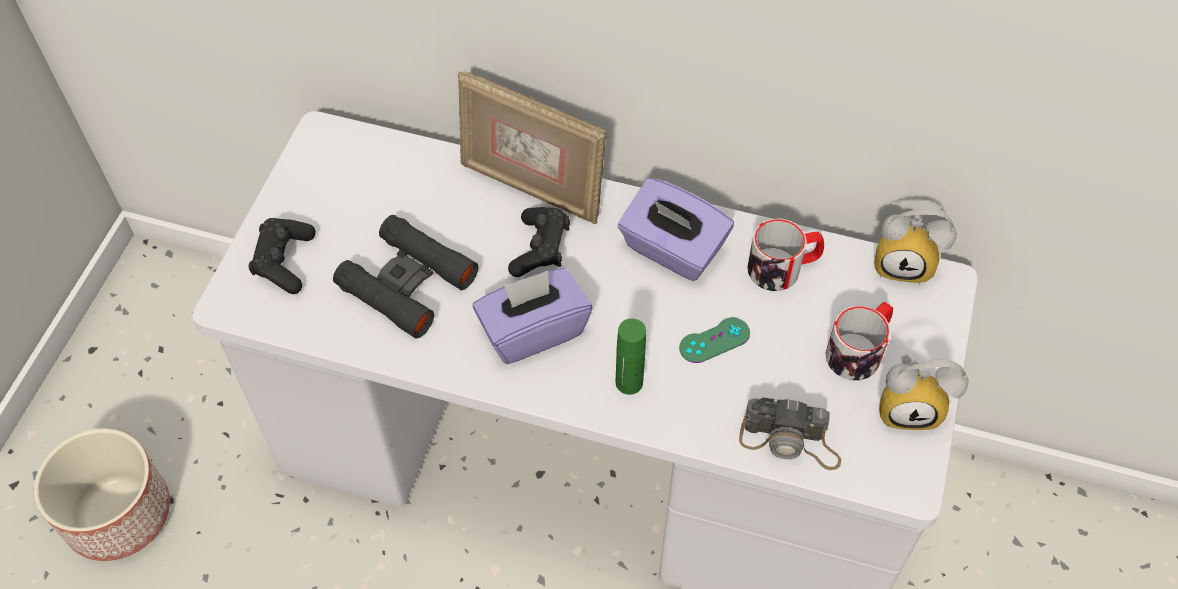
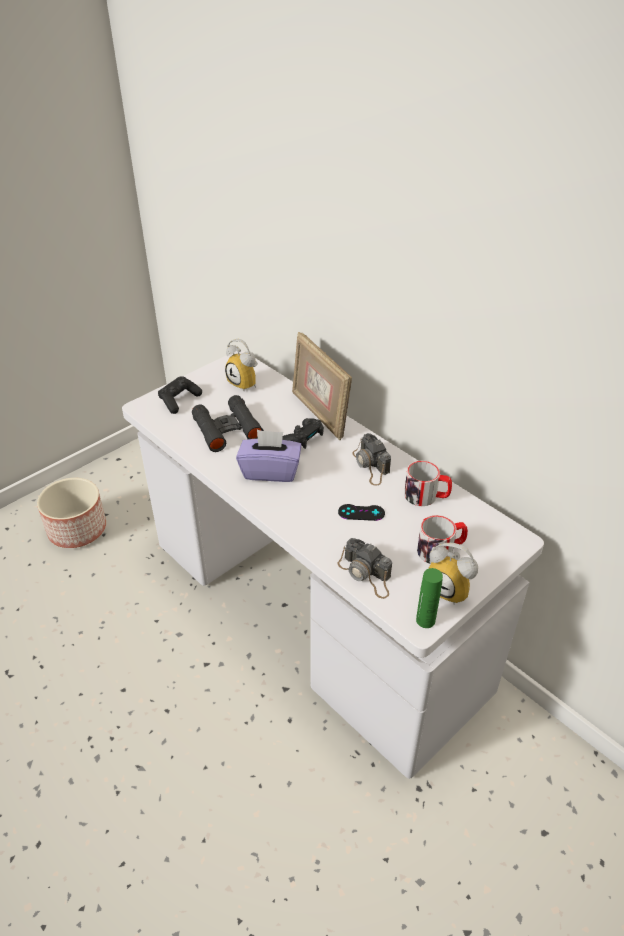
camera: 30 degrees right, 15 degrees down
(629, 382) = (300, 512): green bottle -> green bottle (425, 620)
(672, 250) = (371, 465): purple tissue box -> camera
(714, 340) = (361, 512): green game controller -> black game controller
(905, 263) = (501, 521): alarm clock -> alarm clock (246, 383)

